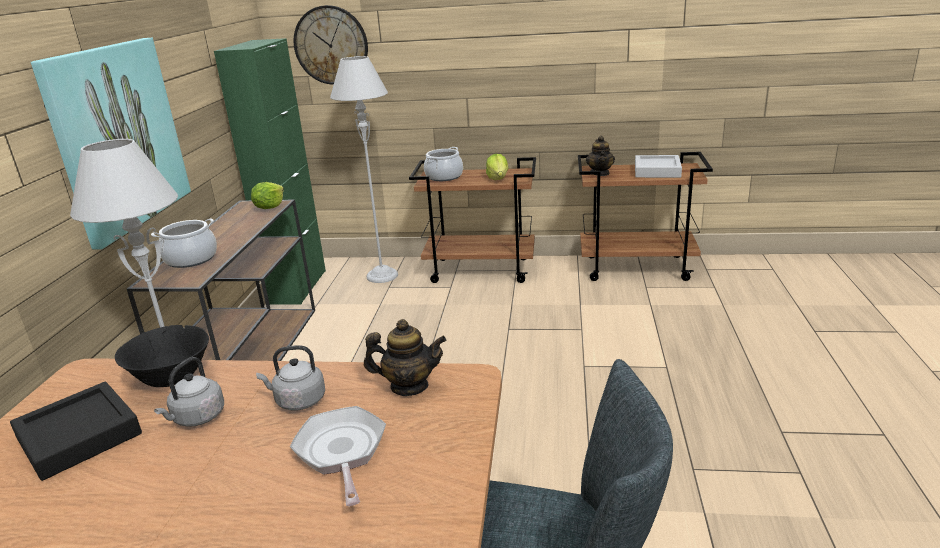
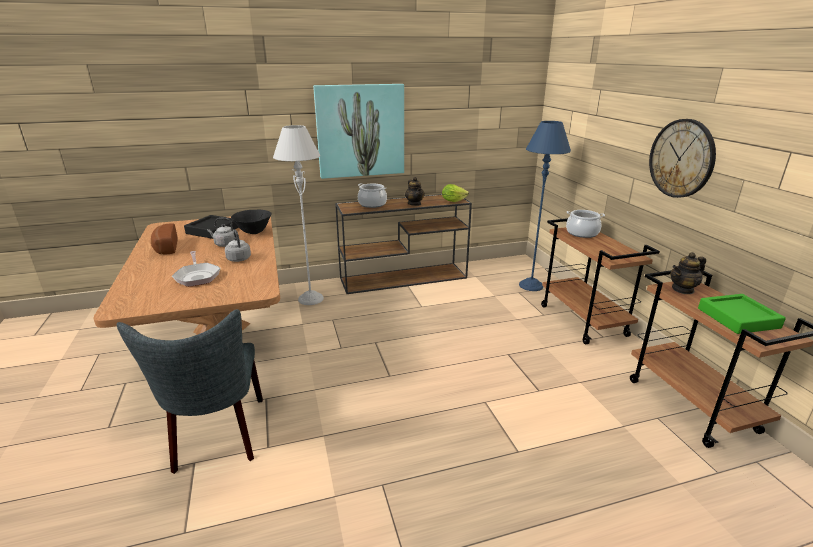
camera: 65 degrees right, 0 degrees up
(105, 513) = (165, 248): none -> bread
(298, 287) = (488, 264): green cabinet -> none
(331, 45) = (570, 111): wall clock -> wall clock (681, 158)
(341, 452) = (197, 276): frying pan -> frying pan turned 105 degrees clockwise
(382, 276) = (531, 285): grey floor lamp -> blue floor lamp
(409, 386) = (253, 278): teapot -> teapot (414, 204)
(498, 178) = (604, 251): lettuce -> none
(657, 171) = (738, 318): grey tray -> green tray

